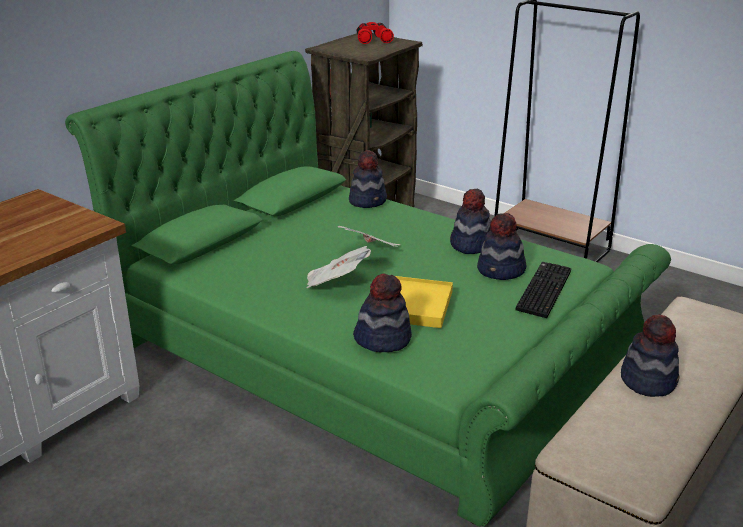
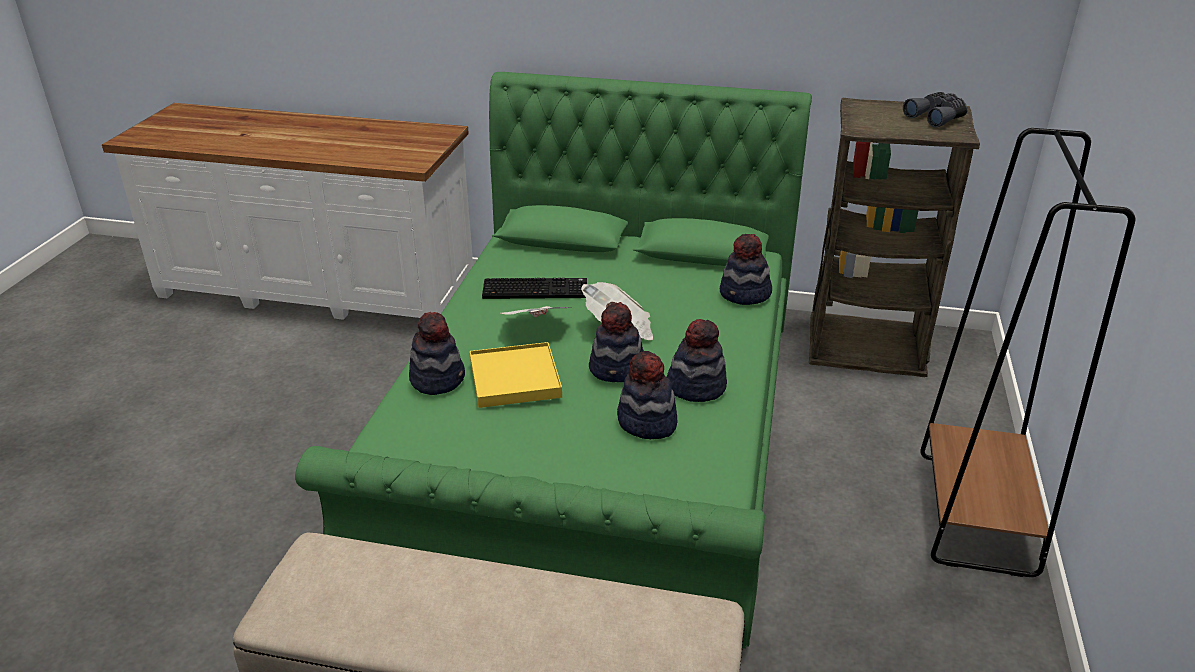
camera: 65 degrees right, 5 degrees up
(373, 39) = (937, 117): red binoculars -> grey binoculars
(542, 289) = (621, 462): keyboard -> keyboard (536, 289)
(648, 381) = (480, 593): hat -> hat (617, 369)

